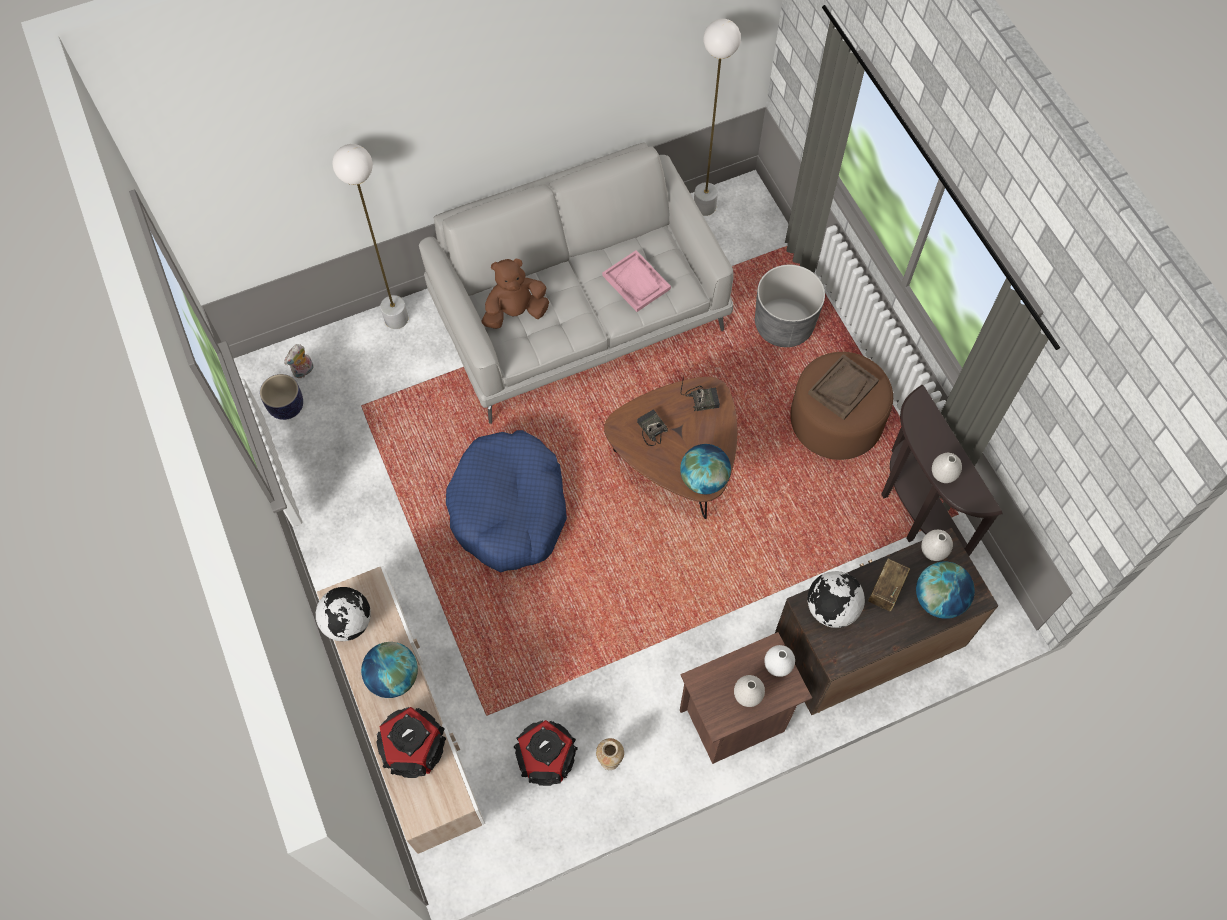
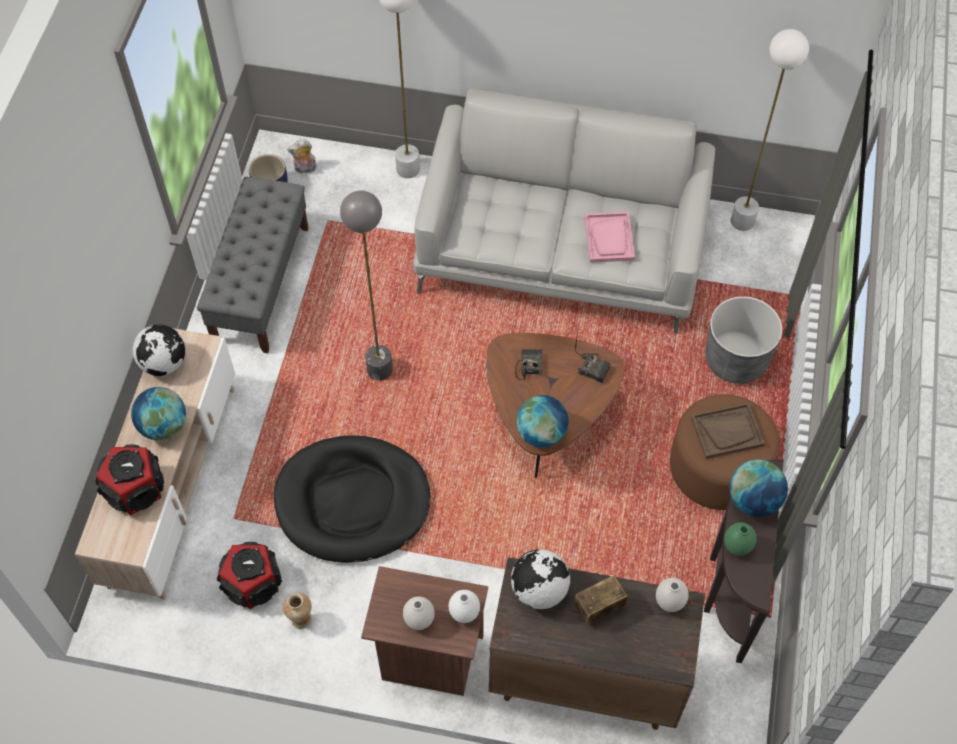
camera: 35 degrees right, 5 degrees down
(346, 497) = (261, 283): none -> grey bench
(509, 508) = (379, 369): blue dog bed -> grey floor lamp
(515, 312) = (488, 206): brown plush toy -> none
(574, 634) = (352, 501): none -> black dog bed
(938, 599) = (641, 645): globe -> globe (753, 500)
(942, 475) = (736, 546): white vase -> green vase

